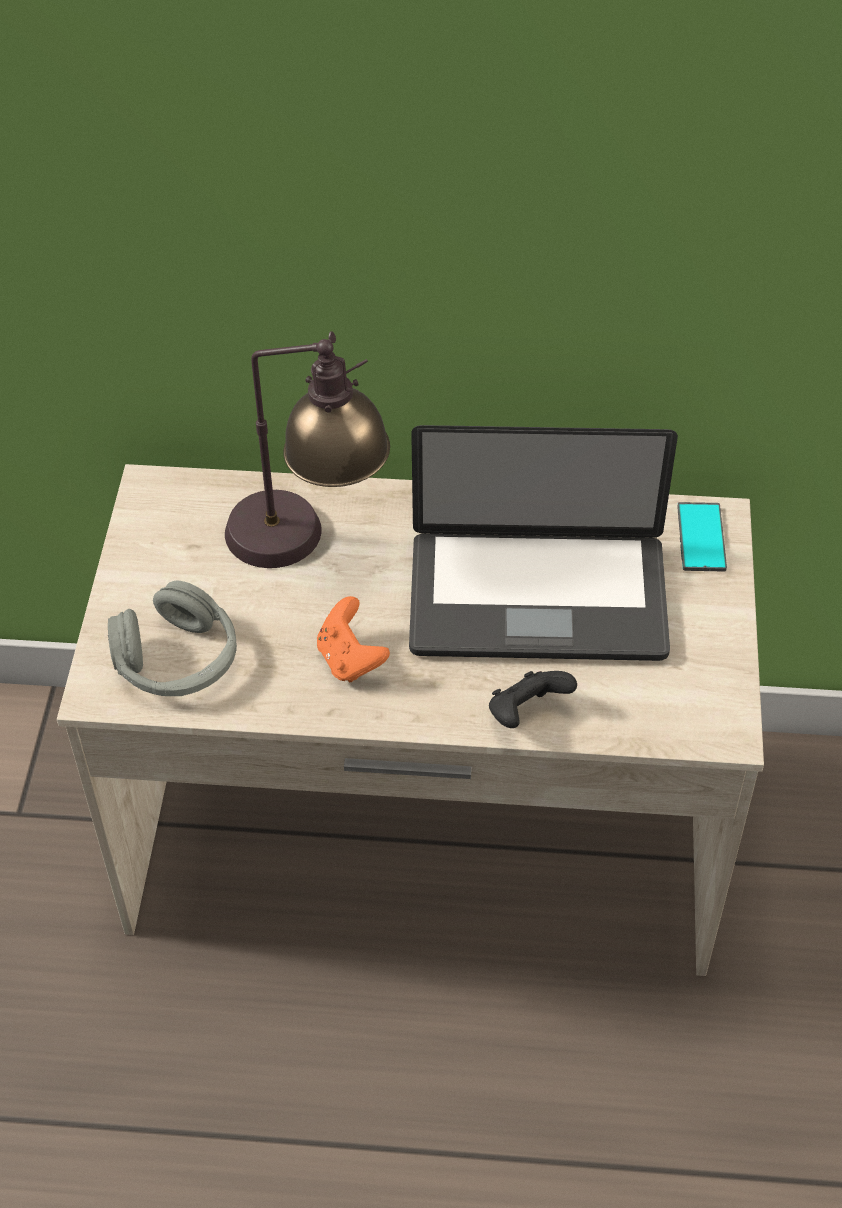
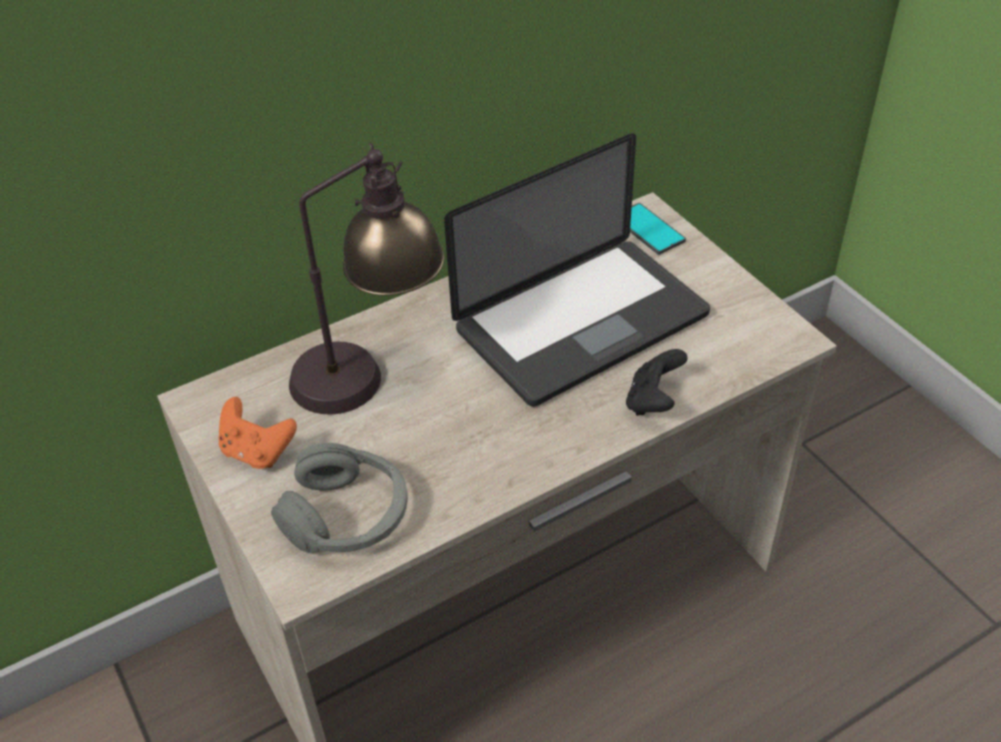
camera: 35 degrees left, 5 degrees down
(350, 659) = (488, 437): orange game controller -> orange game controller (257, 452)

